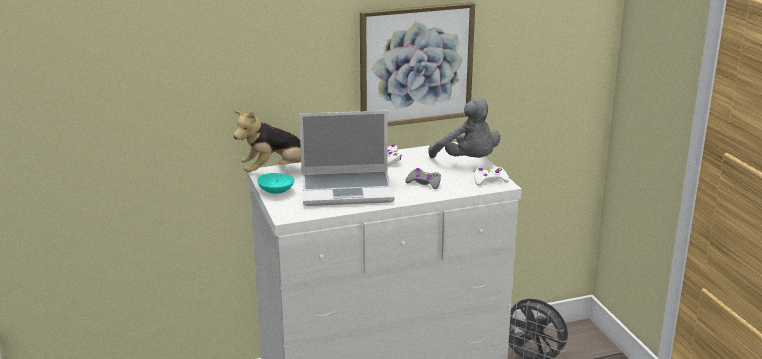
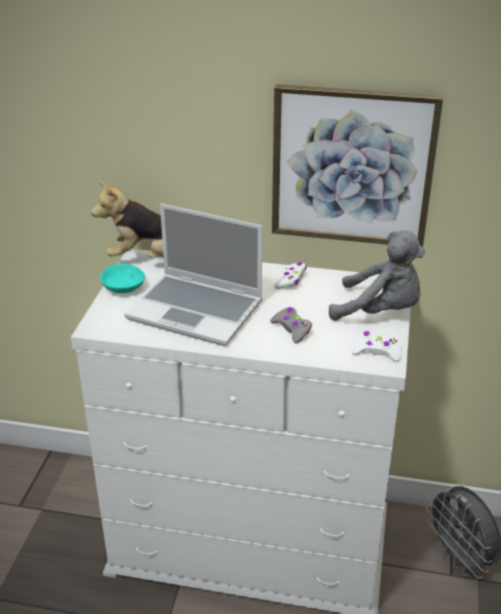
camera: 30 degrees right, 10 degrees up
(468, 161) = (380, 311): grey plush toy -> grey plush toy turned 60 degrees counterclockwise

